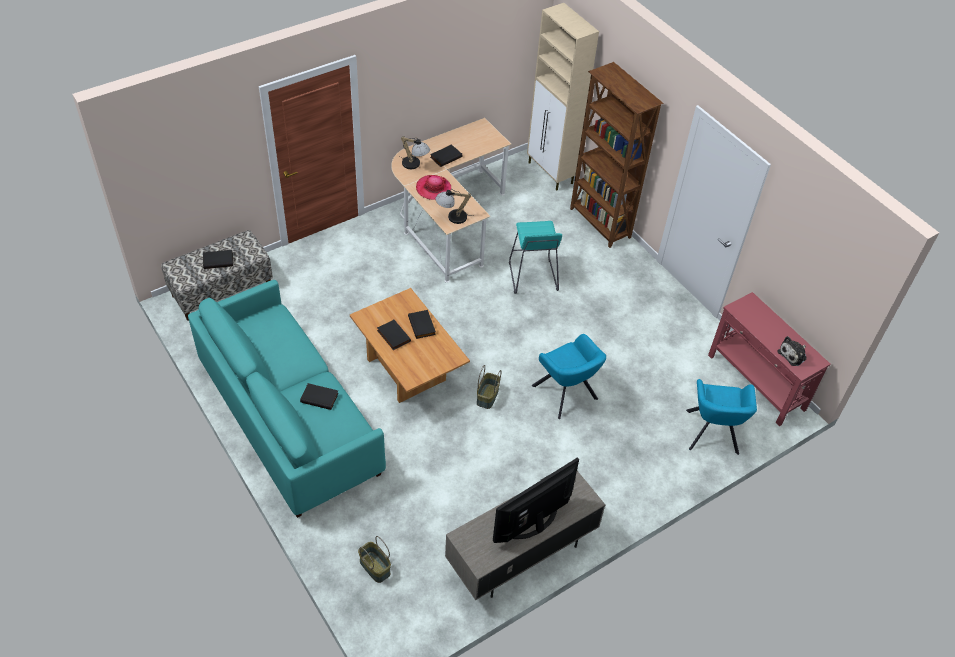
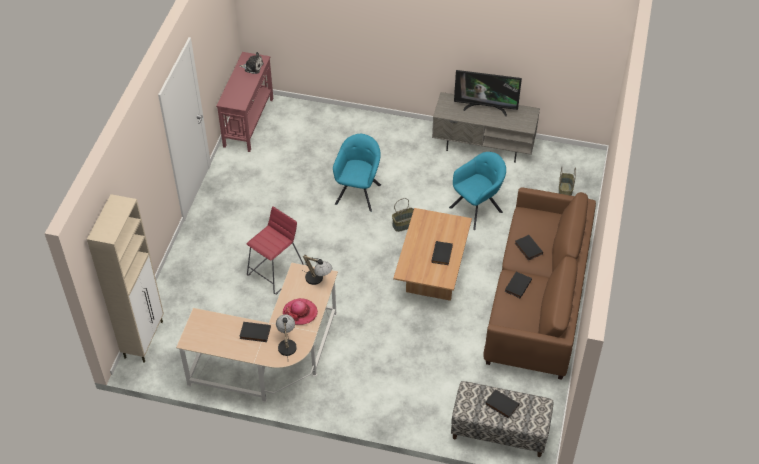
camera: 130 degrees left, 0 degrees up
(288, 417) = (537, 301): turquoise sofa -> brown sofa
(422, 325) = (416, 247): black book -> black book (517, 285)
(532, 276) = (276, 272): turquoise stool -> red stool
(600, 224) = (176, 273): brown bookcase -> none
(712, 434) = (312, 120): turquoise armchair -> turquoise armchair (477, 208)

